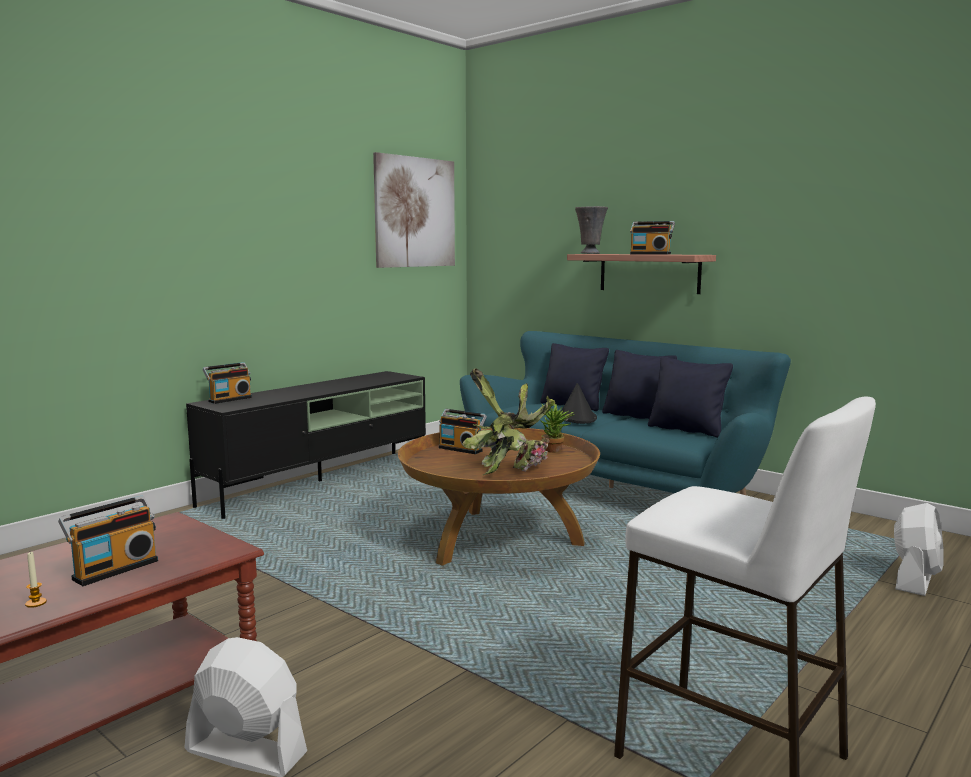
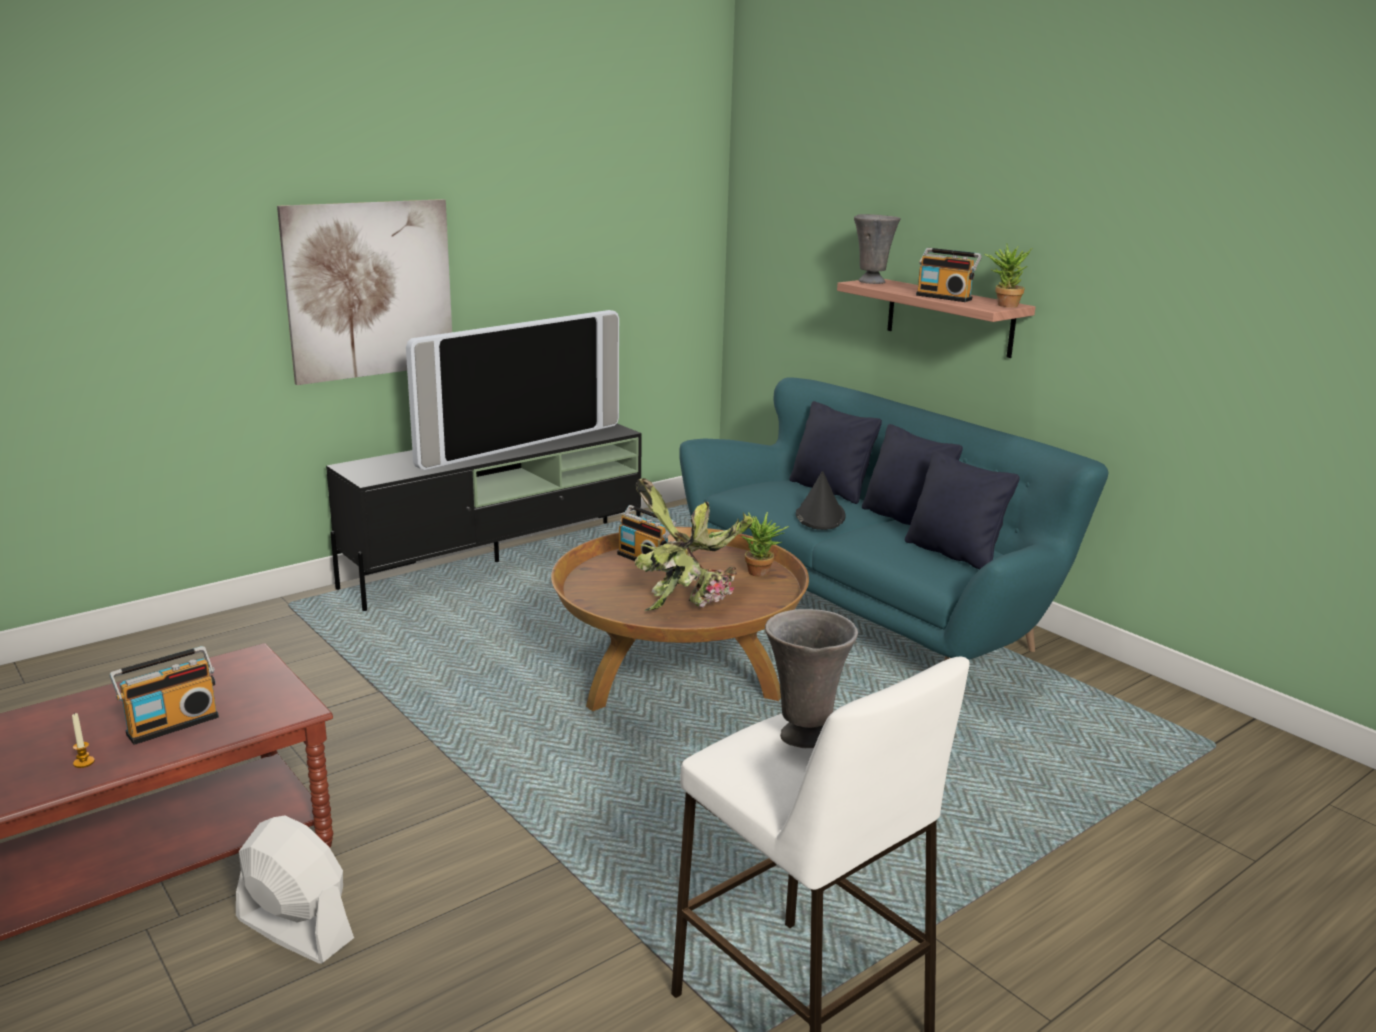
camera: 10 degrees right, 10 degrees up
(229, 399) = (379, 462): radio -> none
(335, 385) = (518, 444): none -> television
(415, 212) = (648, 200): picture -> picture (370, 290)
(695, 254) = (1003, 305): none -> potted plant
(716, 497) = (803, 736): none -> grey vase
(915, 579) = (1186, 804): white fan -> none

